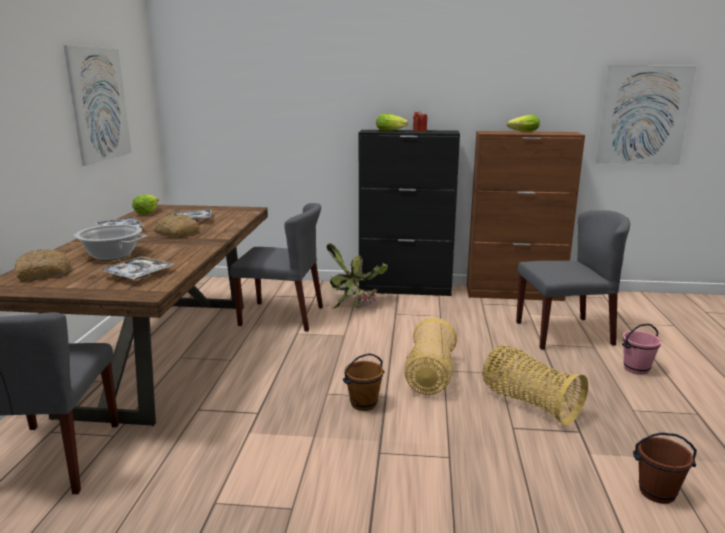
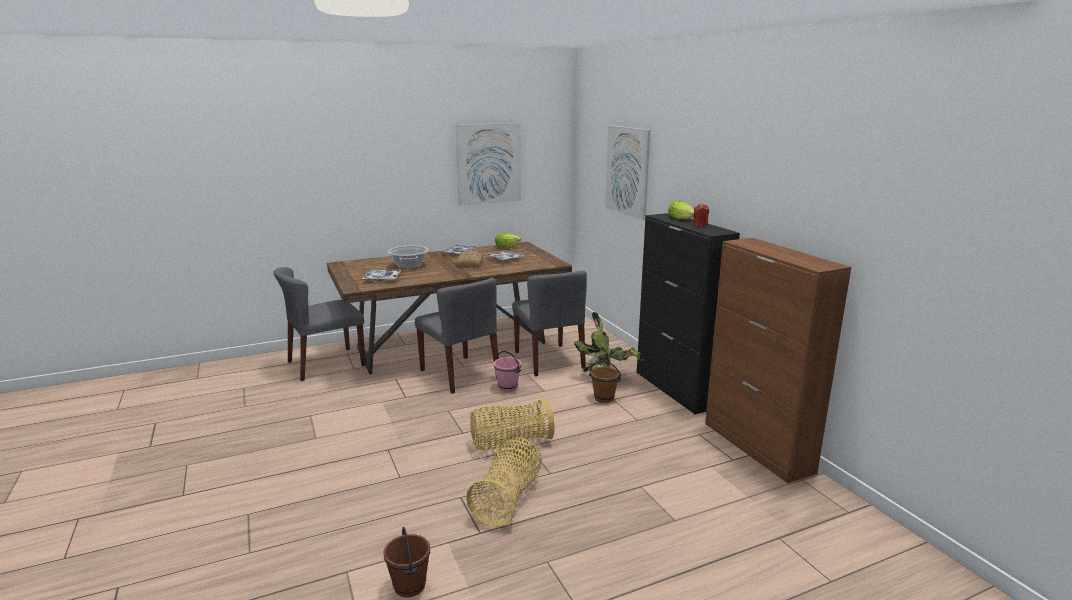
camera: 60 degrees right, 0 degrees up
(44, 273) = (368, 264): bread -> none
(364, 404) = (445, 427): brown bucket -> brown bucket (603, 398)
(522, 132) = (782, 250): lettuce -> none
(564, 333) = (687, 496): grey chair -> grey chair (460, 374)
(636, 369) = (648, 556): pink bucket -> pink bucket (508, 387)
(643, 115) = (946, 266): picture -> picture (627, 171)

